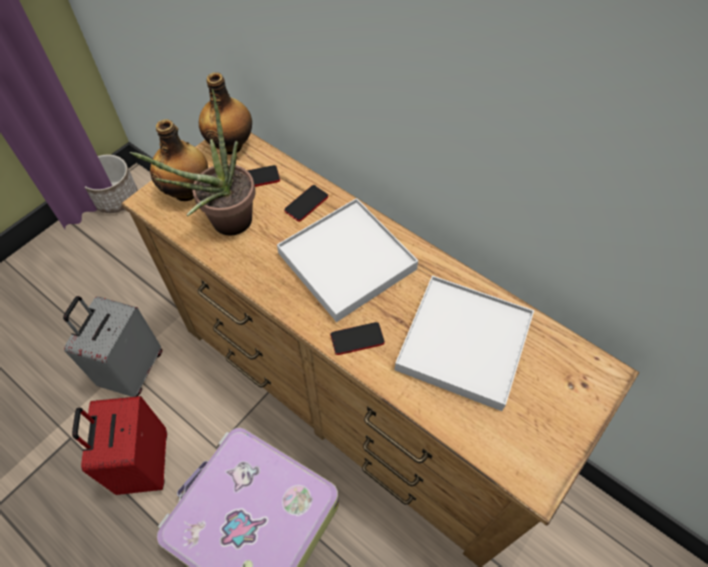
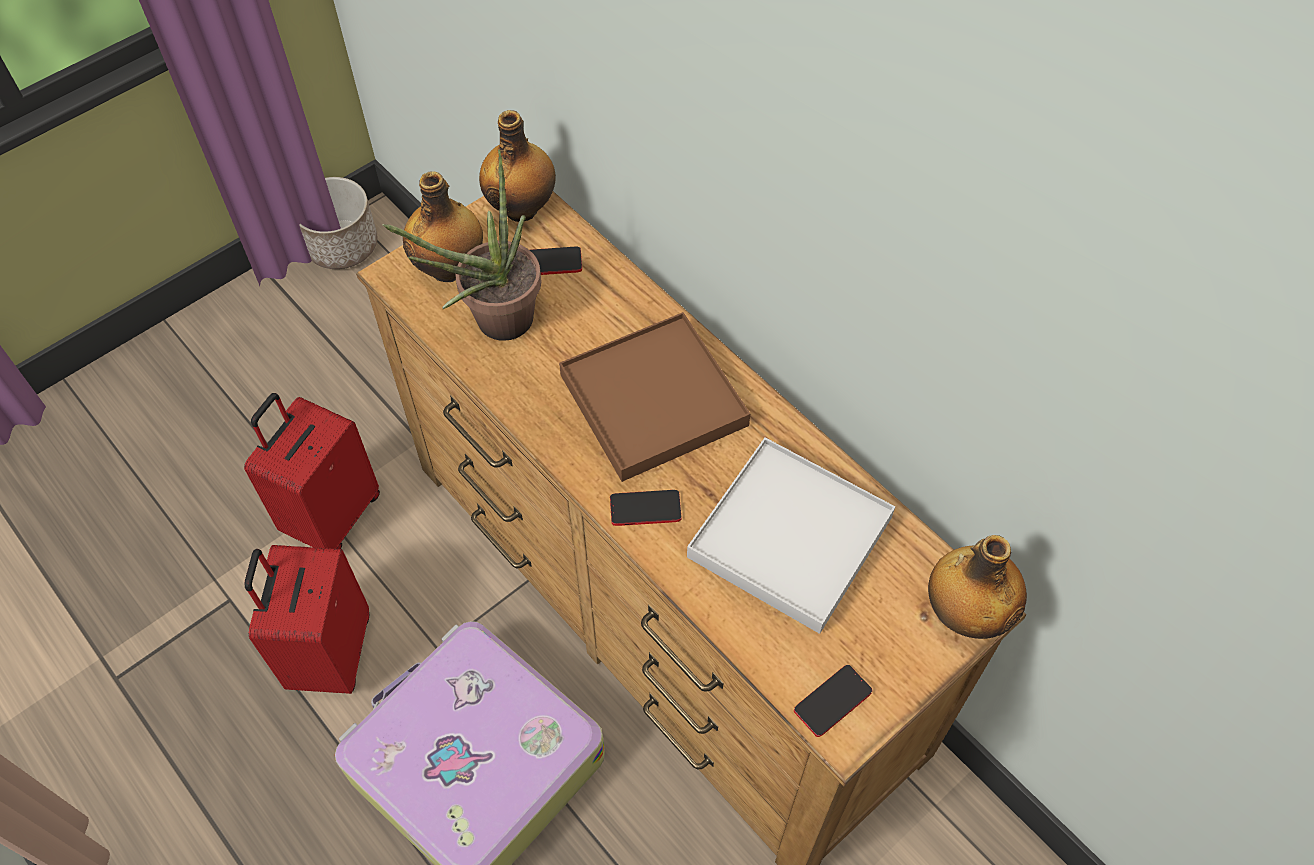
camera: 10 degrees right, 0 degrees up
(132, 369) = (331, 515): grey suitcase -> red suitcase
(306, 204) = (613, 310): phone -> phone (833, 701)
(347, 261) = (653, 399): white tray -> brown tray
(598, 378) = (965, 613): none -> bottle

